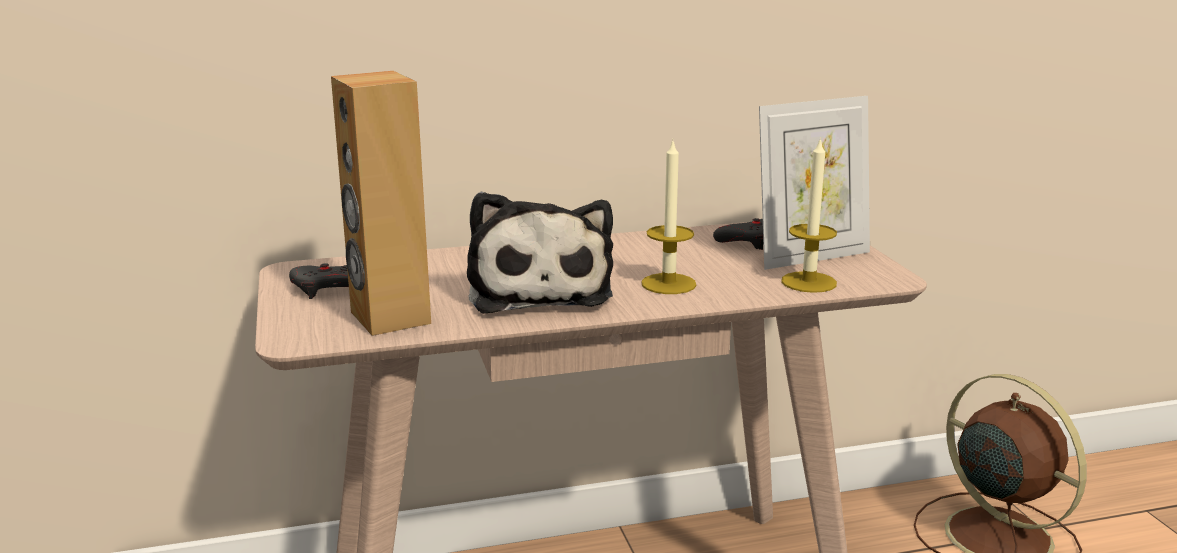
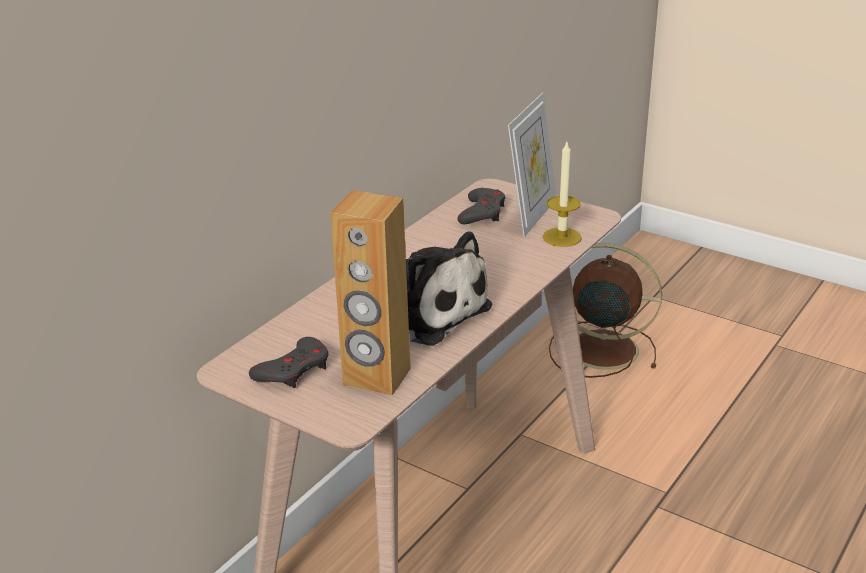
camera: 40 degrees left, 10 degrees up
(668, 284) = (491, 272): candle -> none

